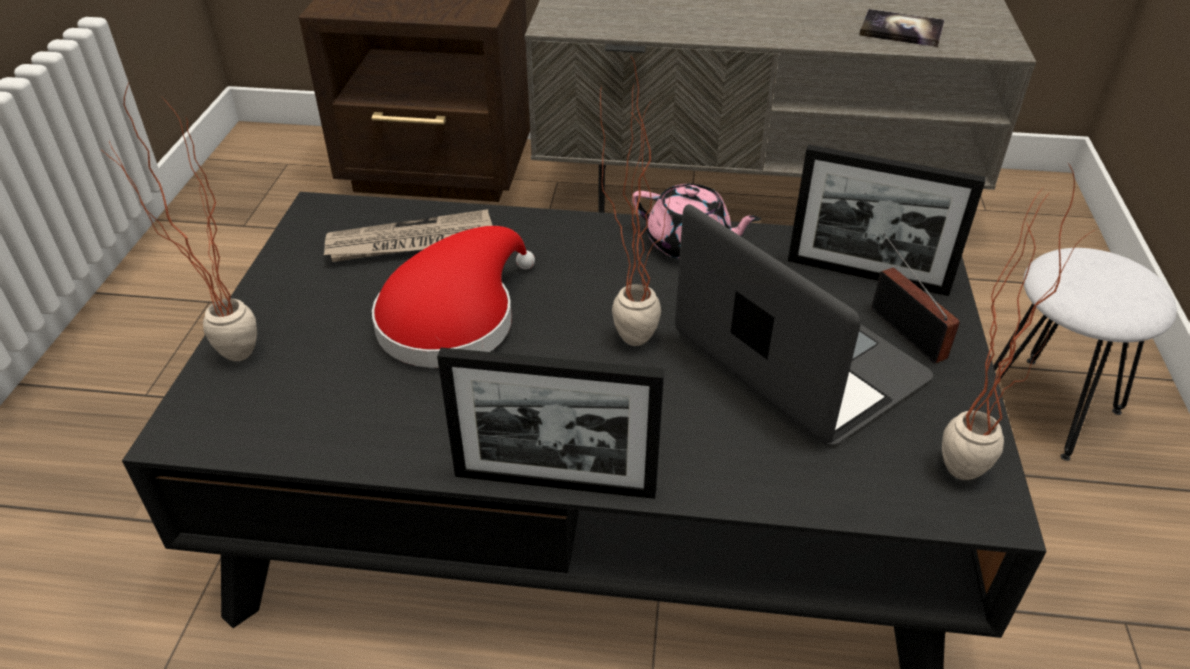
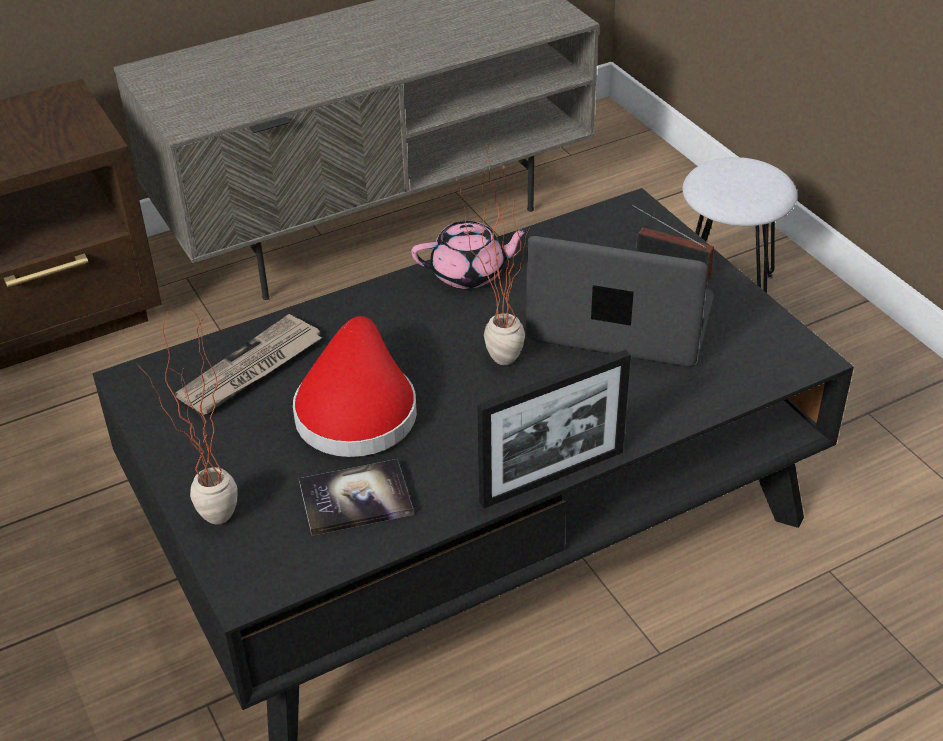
camera: 35 degrees left, 0 degrees up
(867, 275) = (611, 242): picture frame -> none
(901, 30) = (480, 29): book -> book (355, 499)
(966, 460) = (773, 336): potted plant -> none

